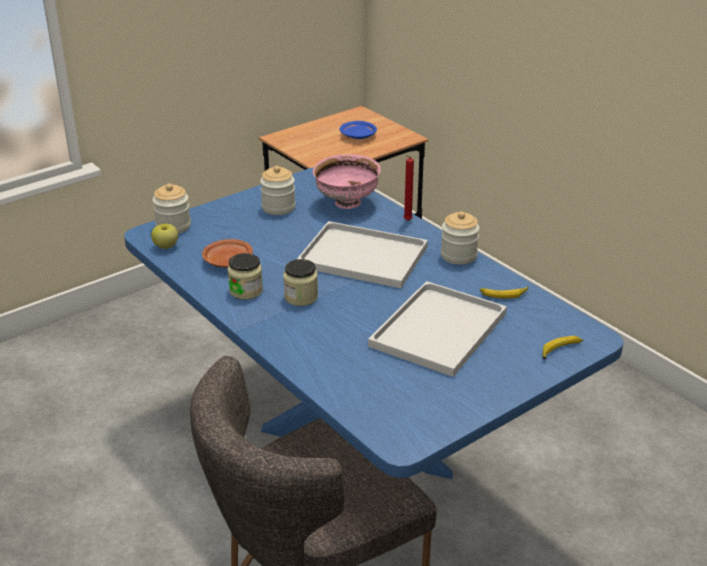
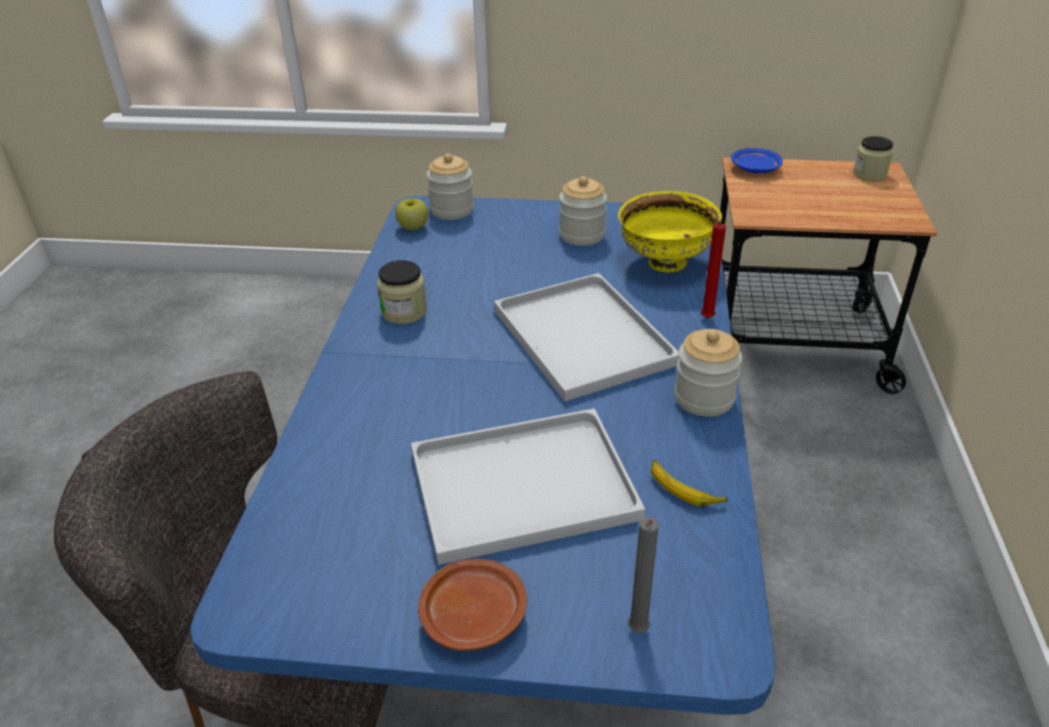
camera: 45 degrees right, 5 degrees up
(228, 261) = (440, 270): brown plate -> brown plate (474, 614)
(301, 297) = (442, 349): jar -> jar (869, 174)
(347, 203) = (665, 264): pink bowl -> yellow bowl
(358, 136) = (842, 196): blue plate -> blue plate (755, 169)
(560, 350) = (637, 632): banana -> grey candle

